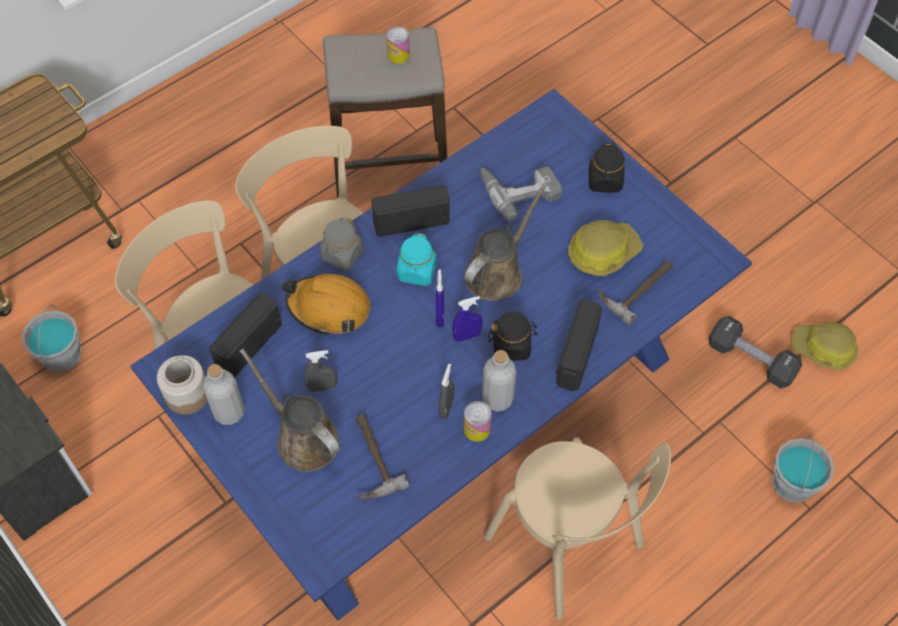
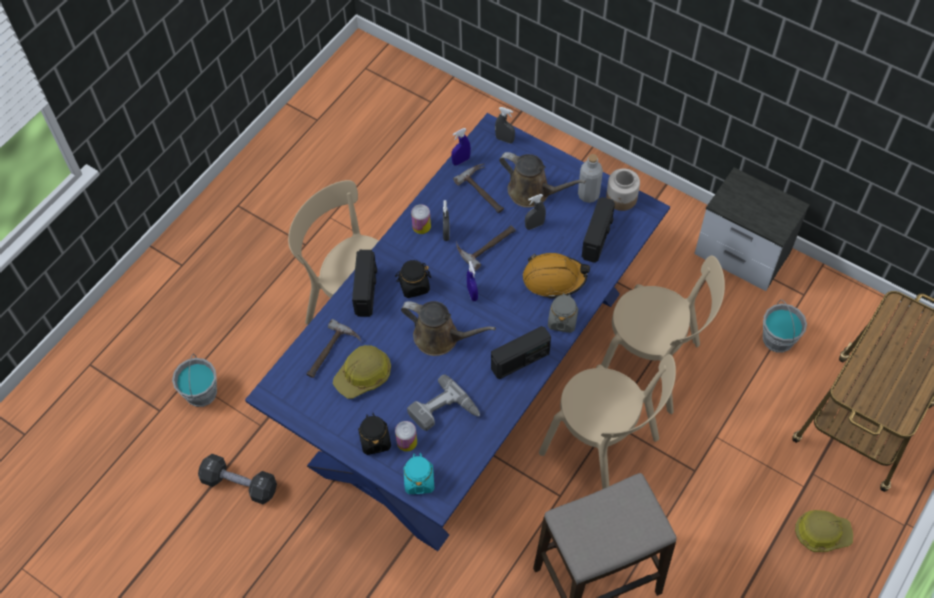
camera: 165 degrees right, 0 degrees up
(307, 539) = (504, 139): none -> grey spray bottle
(398, 55) = (597, 532): can -> can (407, 442)
(398, 379) = (485, 243): none -> hammer
(417, 271) = (501, 322): turquoise jar -> turquoise jar (419, 480)
(467, 336) = (448, 285): blue spray bottle -> blue spray bottle (461, 161)
(497, 272) = (440, 337): brown watering can -> brown watering can turned 90 degrees counterclockwise
(497, 398) = (413, 248): grey bottle -> none
(823, 349) = (179, 510): hard hat -> hard hat (821, 533)

